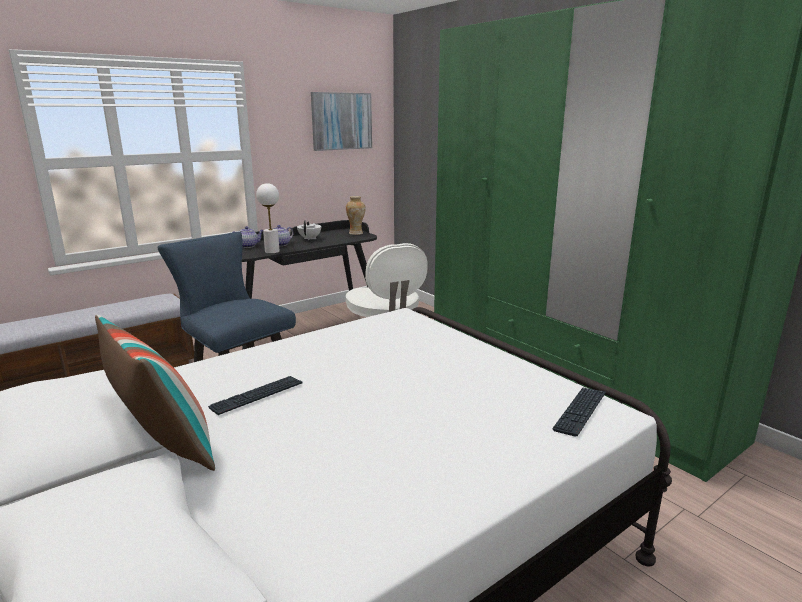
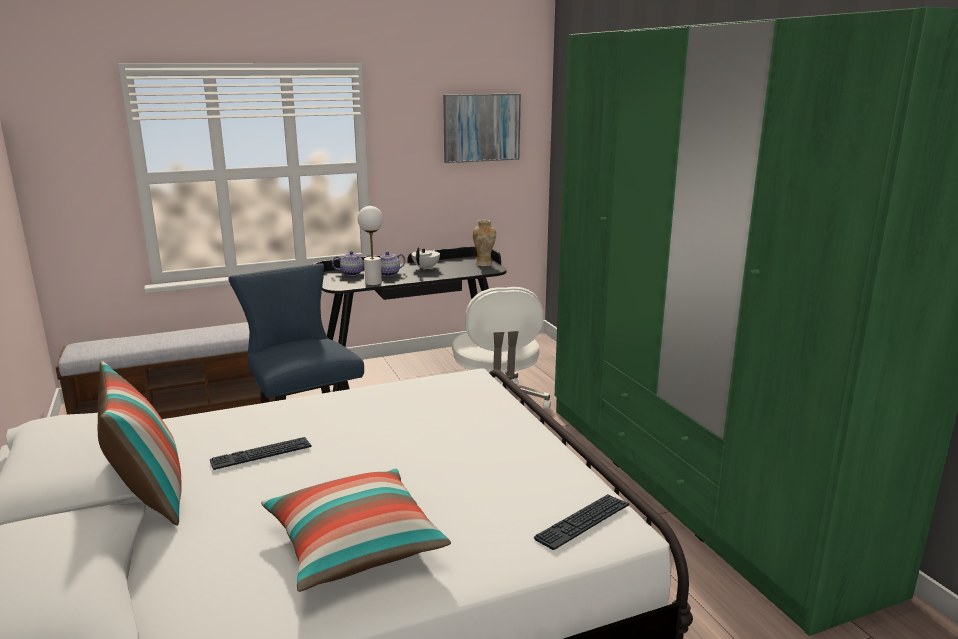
camera: 15 degrees right, 0 degrees up
(403, 461) = (354, 546): none -> pillow

